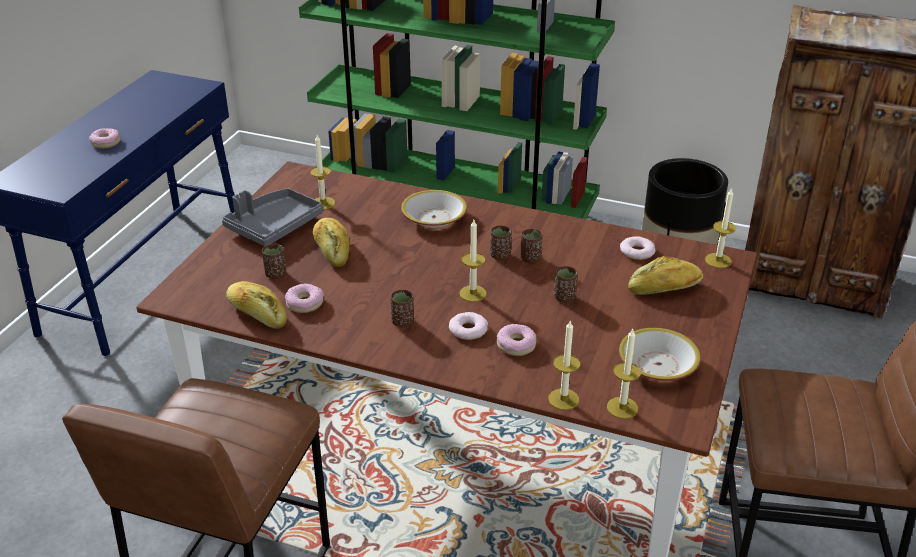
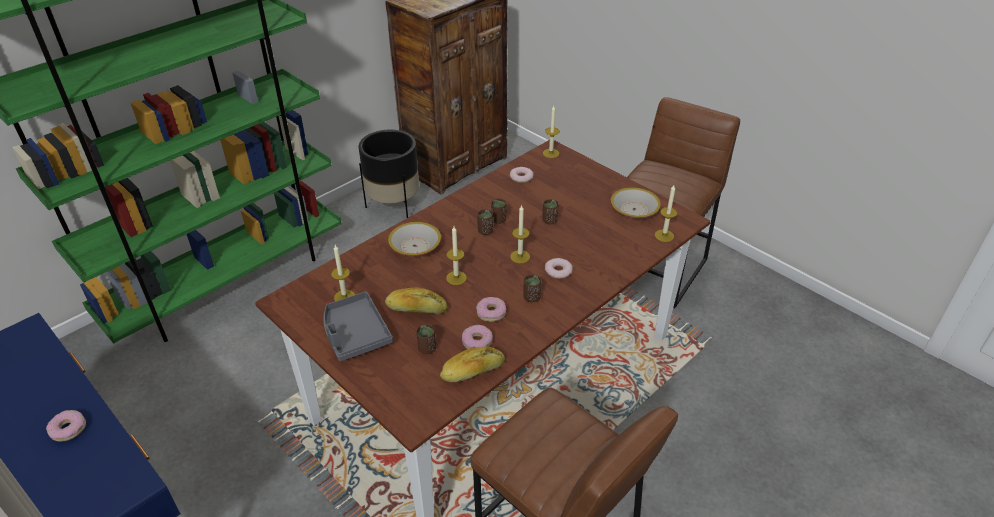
camera: 65 degrees left, 5 degrees up
(516, 345) = (585, 256): donut -> donut (491, 313)
(563, 399) = (646, 254): candle -> candle (456, 278)
(665, 288) = (564, 181): bread -> none

